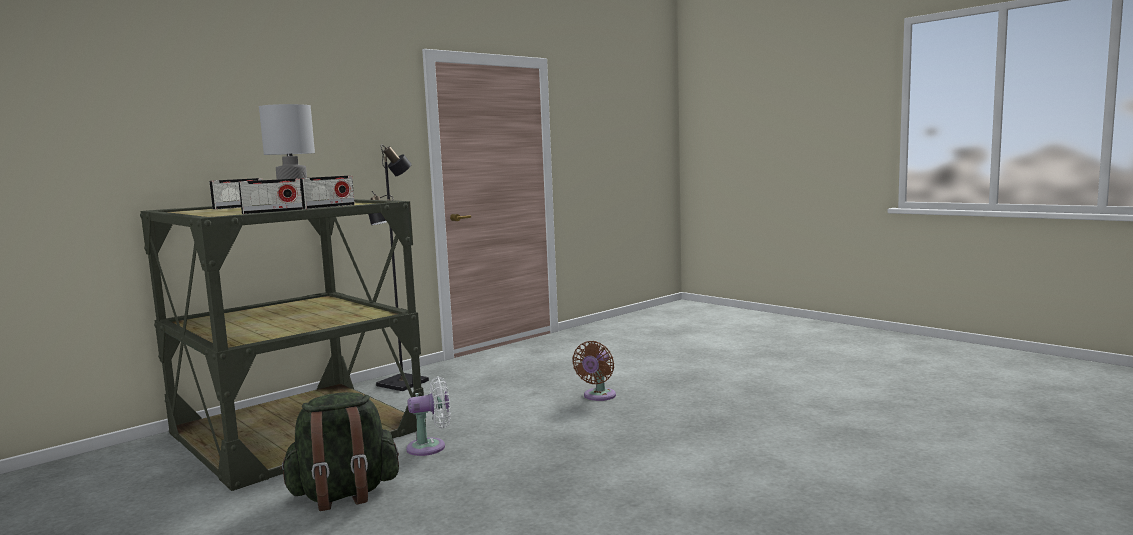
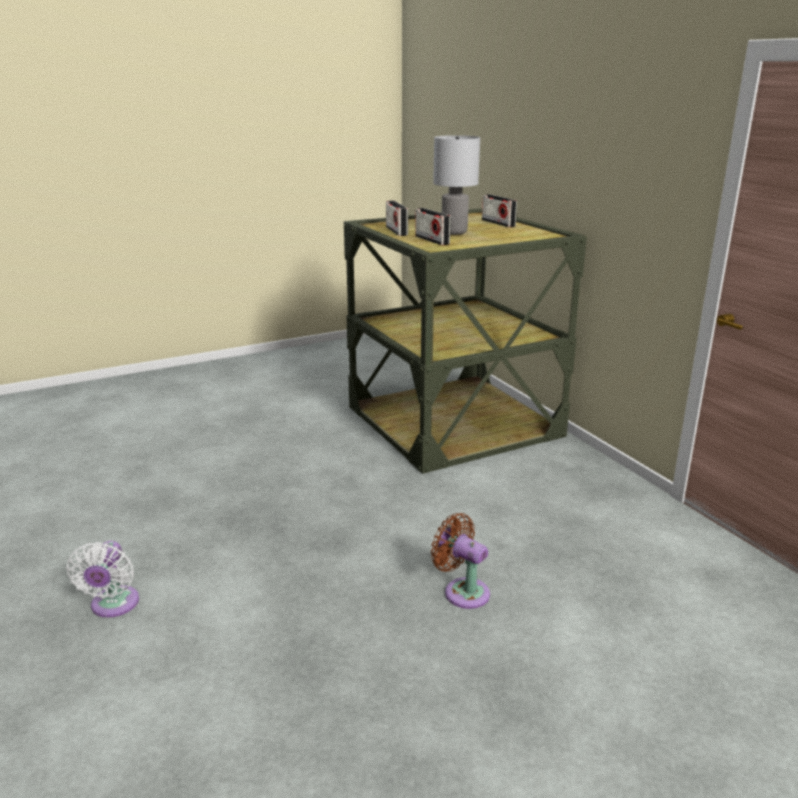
camera: 105 degrees right, 15 degrees up
(344, 495) = (308, 440): green backpack -> none
(402, 383) = (573, 466): black floor lamp -> none
(430, 447) = (373, 474): white fan -> white fan (113, 606)

